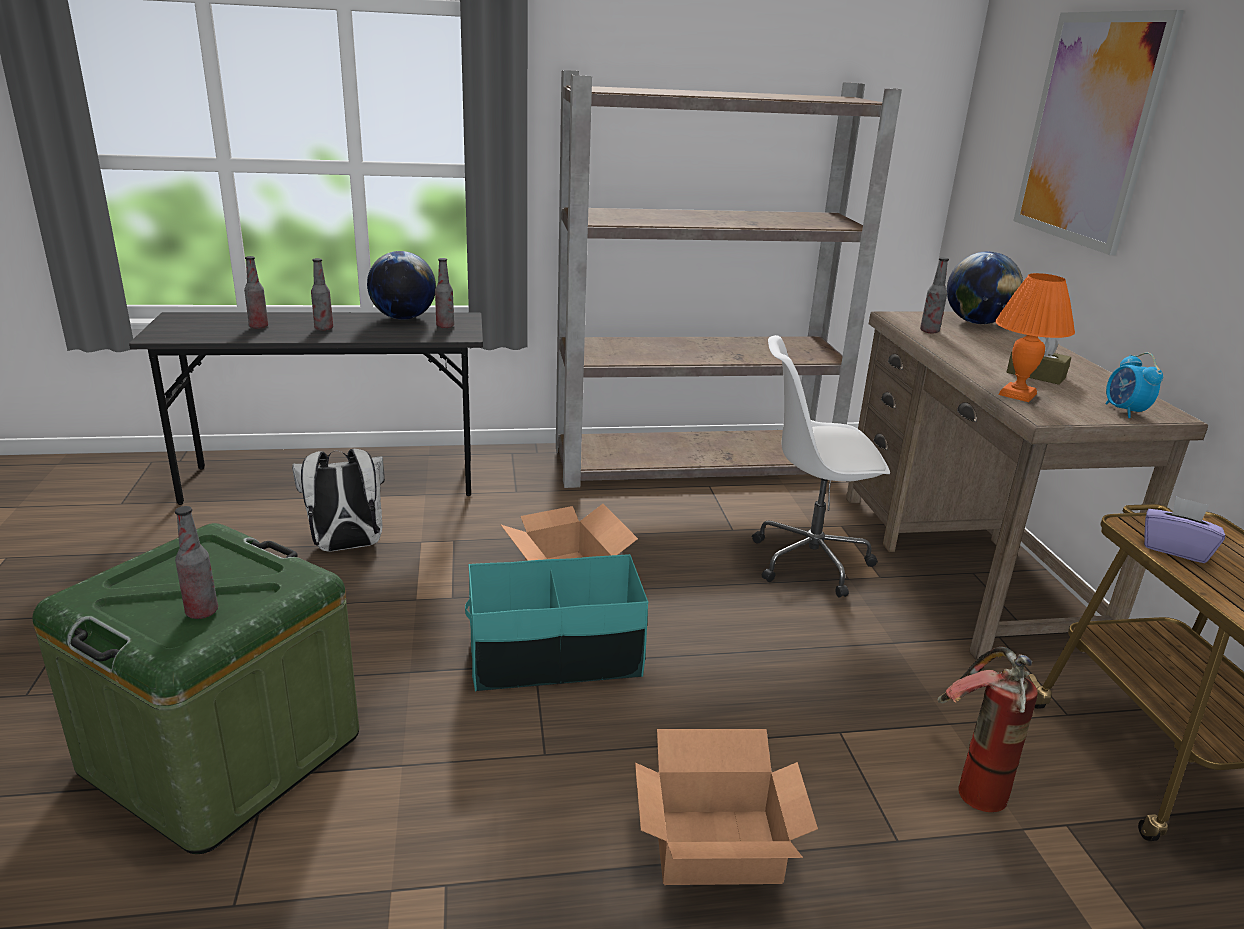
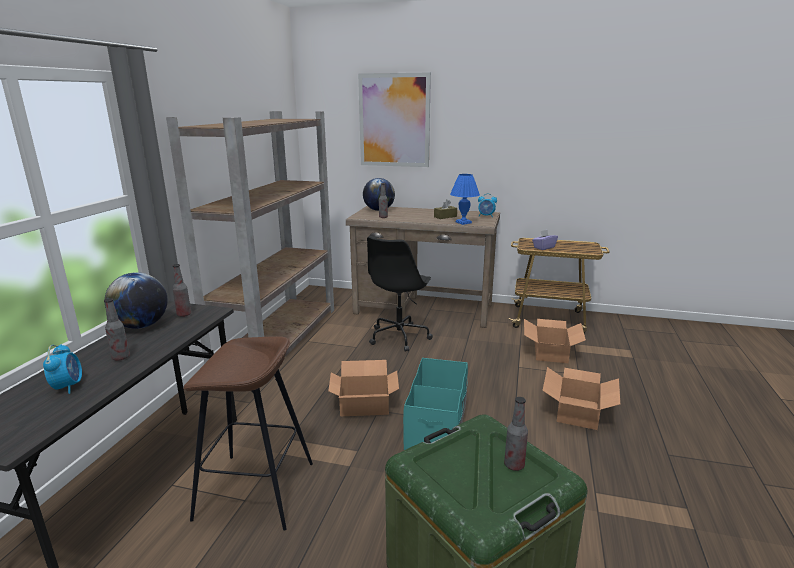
camera: 65 degrees left, 5 degrees down
(259, 327) = (68, 386): bottle -> alarm clock
(346, 547) = (255, 490): white backpack -> brown stool
(807, 562) = (398, 338): white office chair -> black office chair
(967, 781) = (551, 352): fire extinguisher -> cardboard box
(1017, 395) = (464, 222): orange table lamp -> blue table lamp

